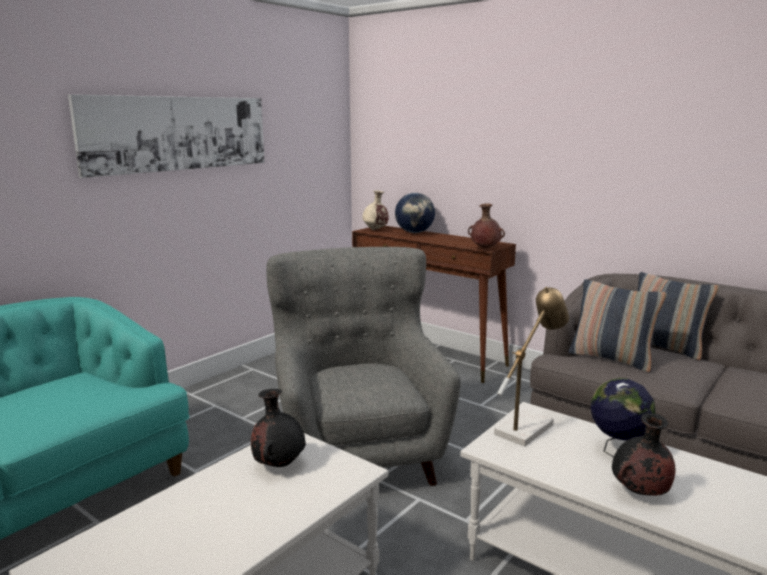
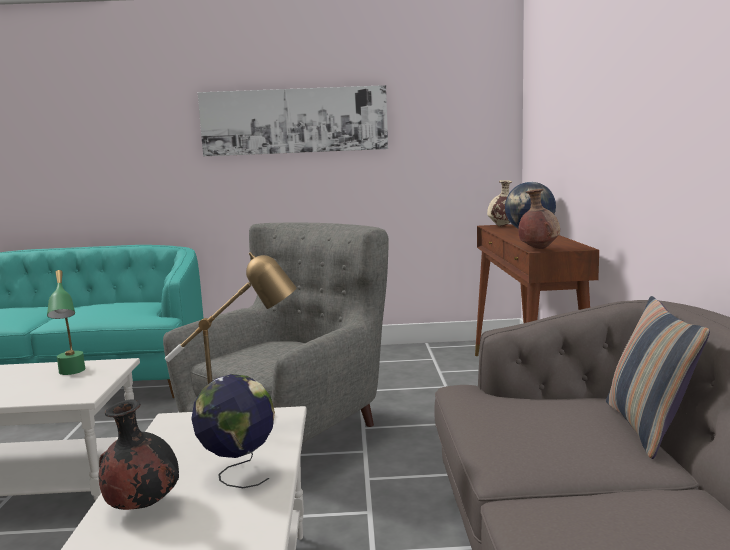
camera: 50 degrees right, 5 degrees down
(279, 464) = (71, 374): black vase -> green table lamp
(611, 359) = (515, 409): pillow -> none

